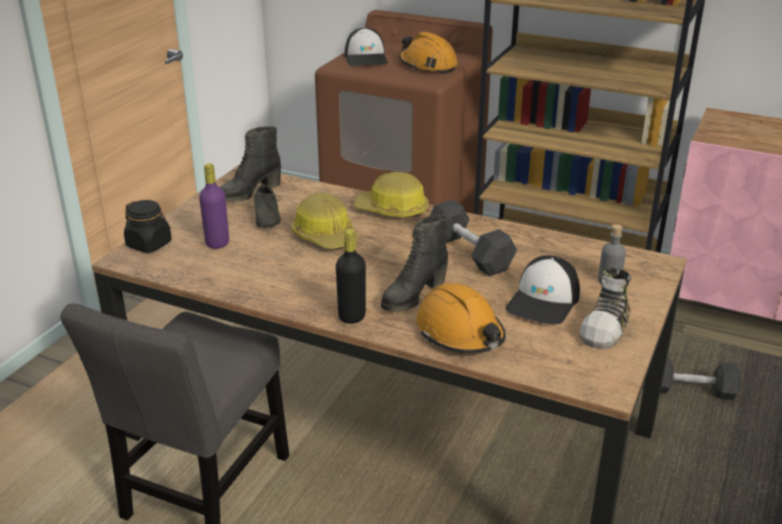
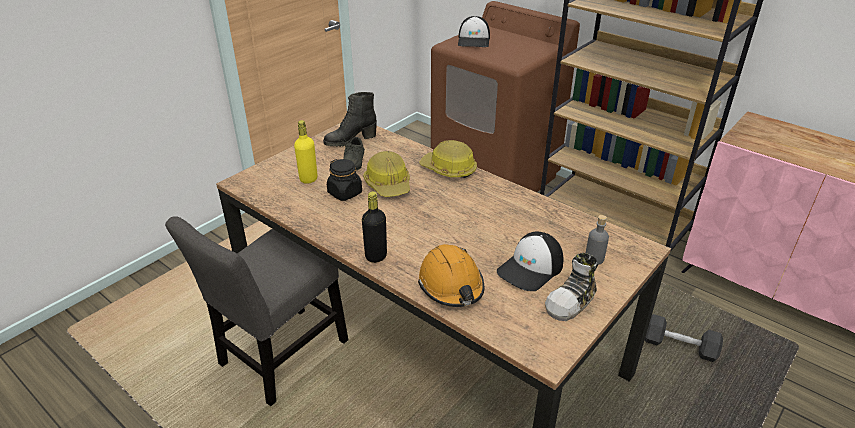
camera: 15 degrees right, 5 degrees up
(149, 244) = (261, 173): black jar -> black jar (345, 193)
(217, 243) = (308, 179): purple bottle -> yellow bottle
(413, 296) = (430, 246): black boot -> none
(427, 65) = (518, 51): orange hard hat -> none
(469, 253) = (491, 215): black dumbbell -> none

